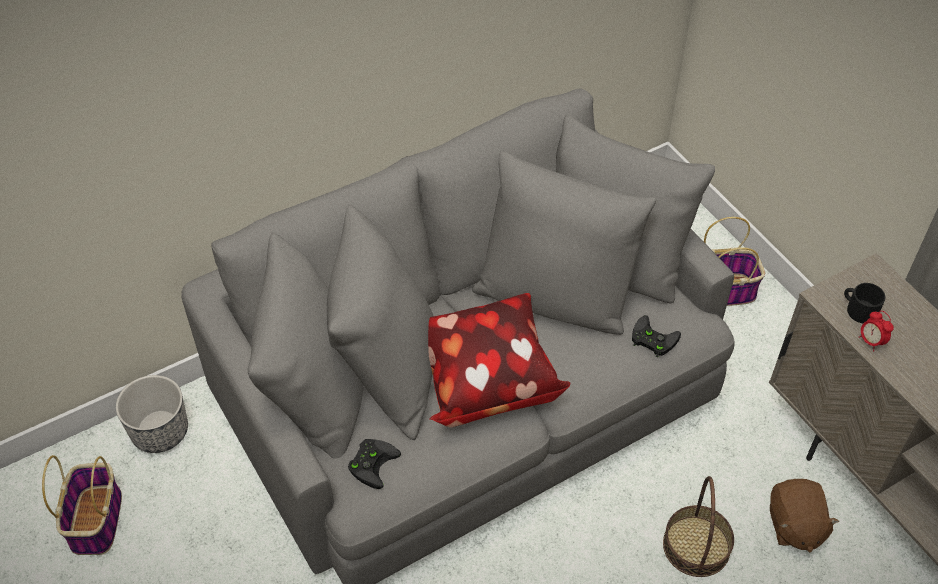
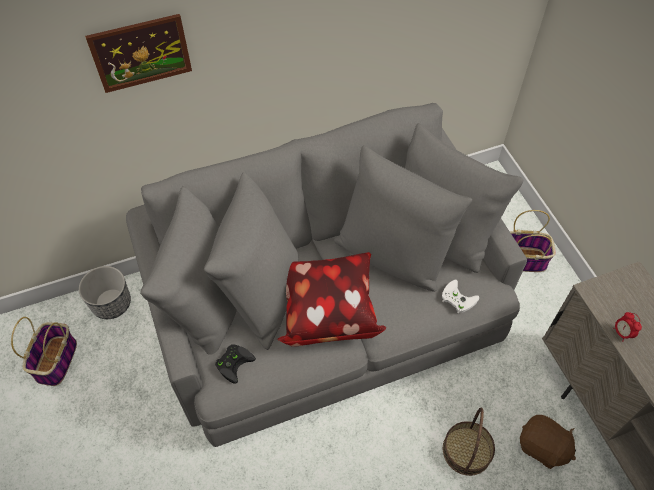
camera: 10 degrees right, 5 degrees up
(207, 60) = (141, 53): none -> picture
(651, 339) = (456, 298): black game controller -> white game controller
(794, 525) = (542, 447): brown plush toy -> brown plush toy turned 60 degrees counterclockwise
(858, 309) = (617, 305): black mug -> none

